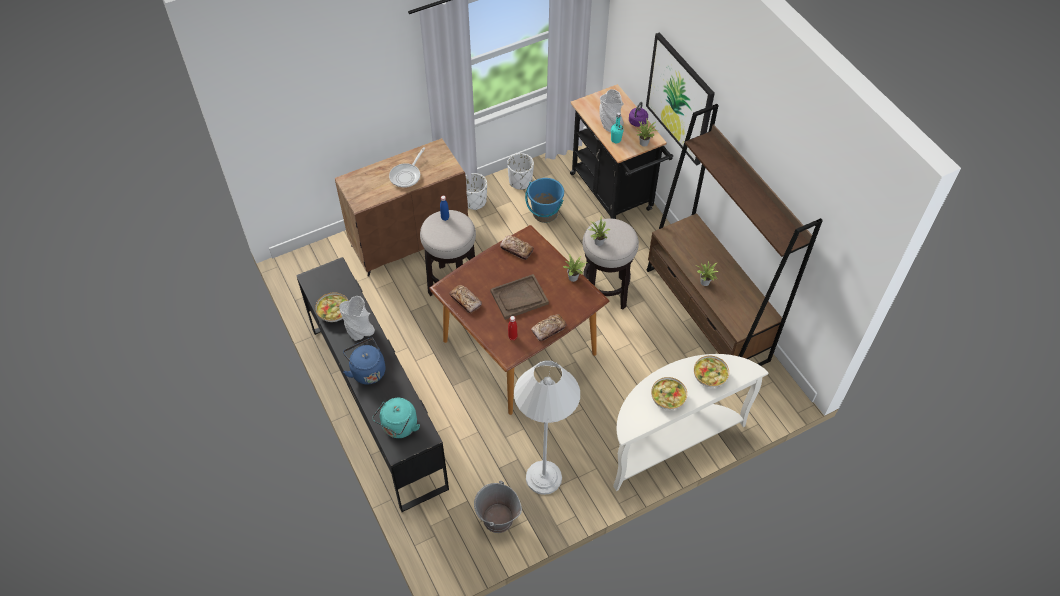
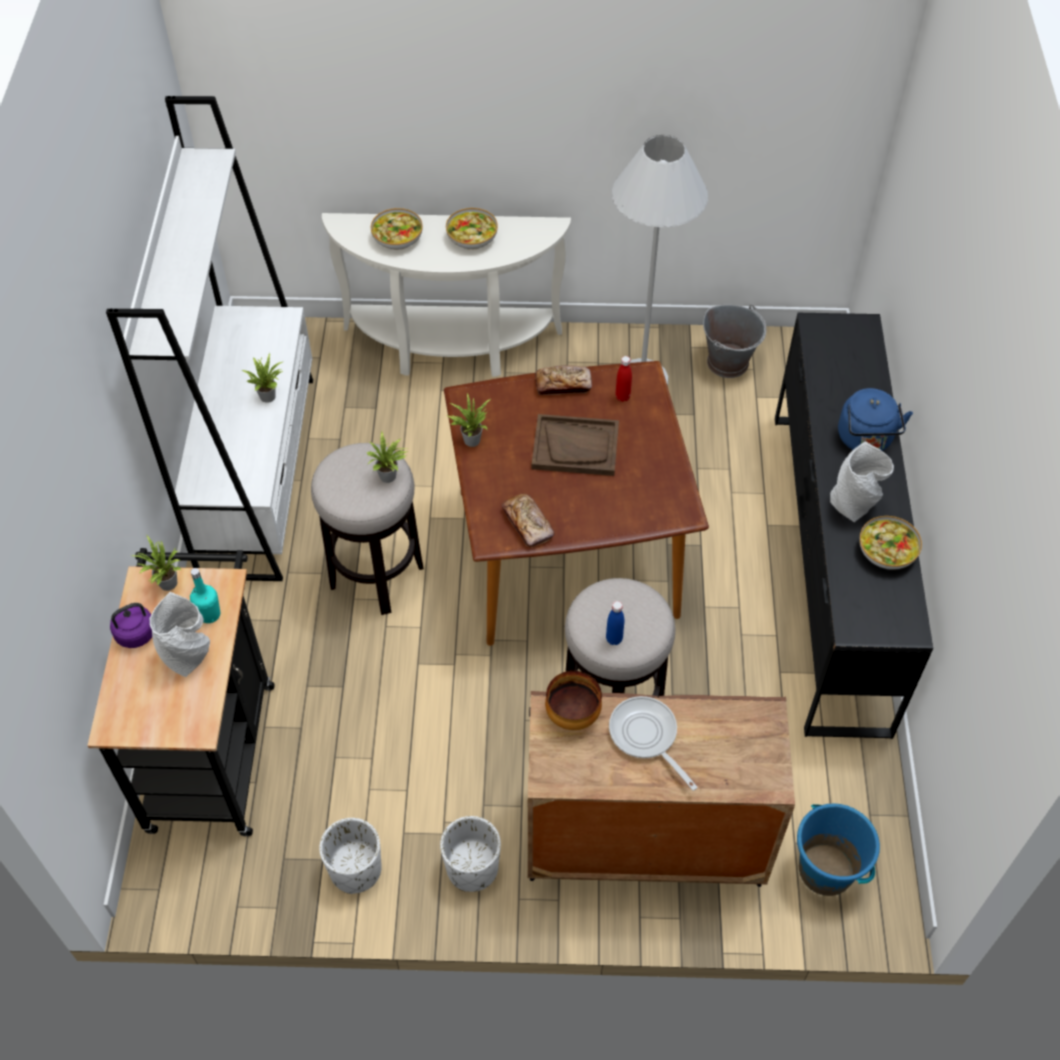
camera: 150 degrees left, 0 degrees up
(398, 427) = (850, 350): turquoise kettle -> none
(407, 175) = (646, 736): frying pan -> frying pan turned 90 degrees counterclockwise
(442, 171) = (572, 715): none -> bowl
(465, 301) = (661, 478): bread -> none
(545, 213) = (362, 771): blue bucket -> blue bucket (826, 870)
(680, 99) = (88, 485): picture -> none
(706, 315) = (258, 473): brown bookcase -> white bookcase

